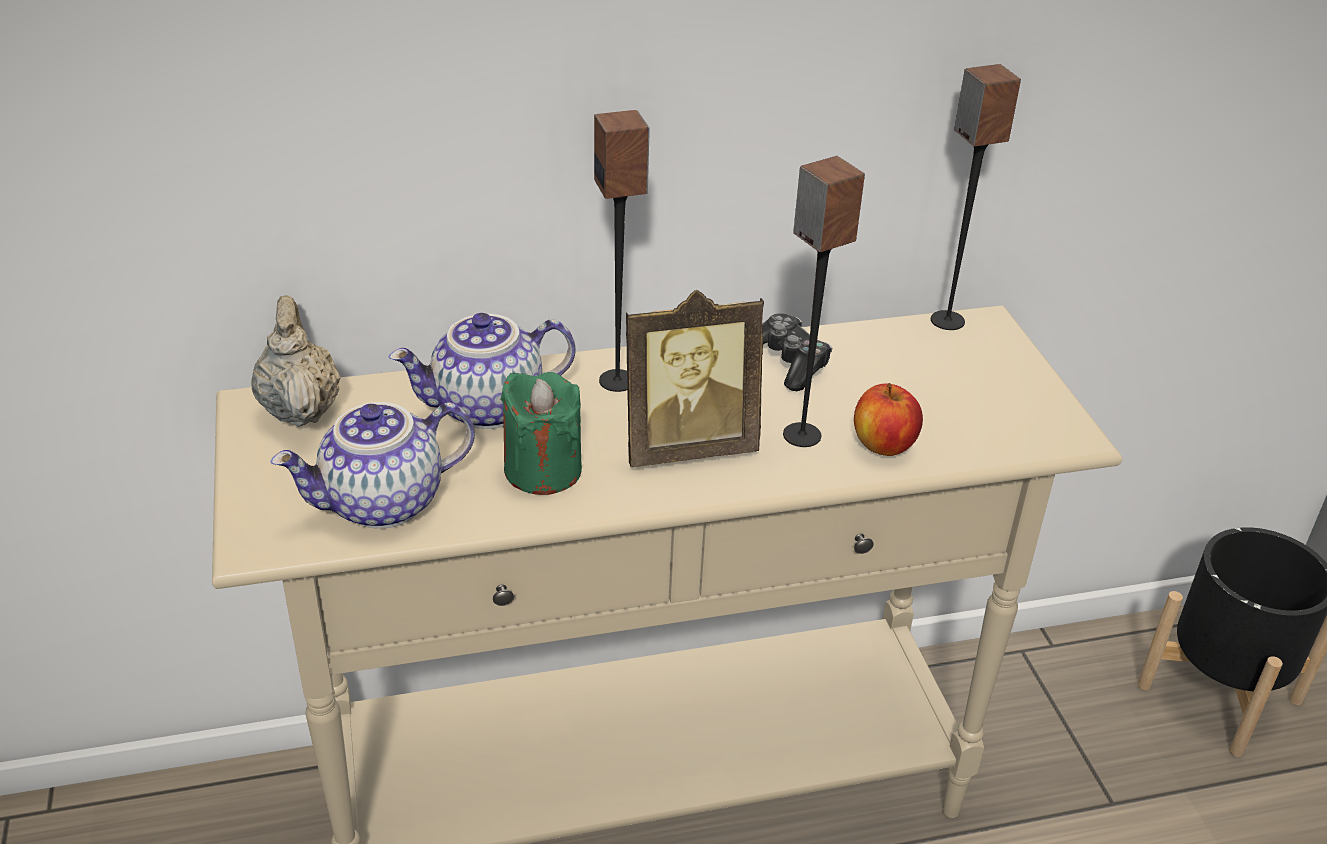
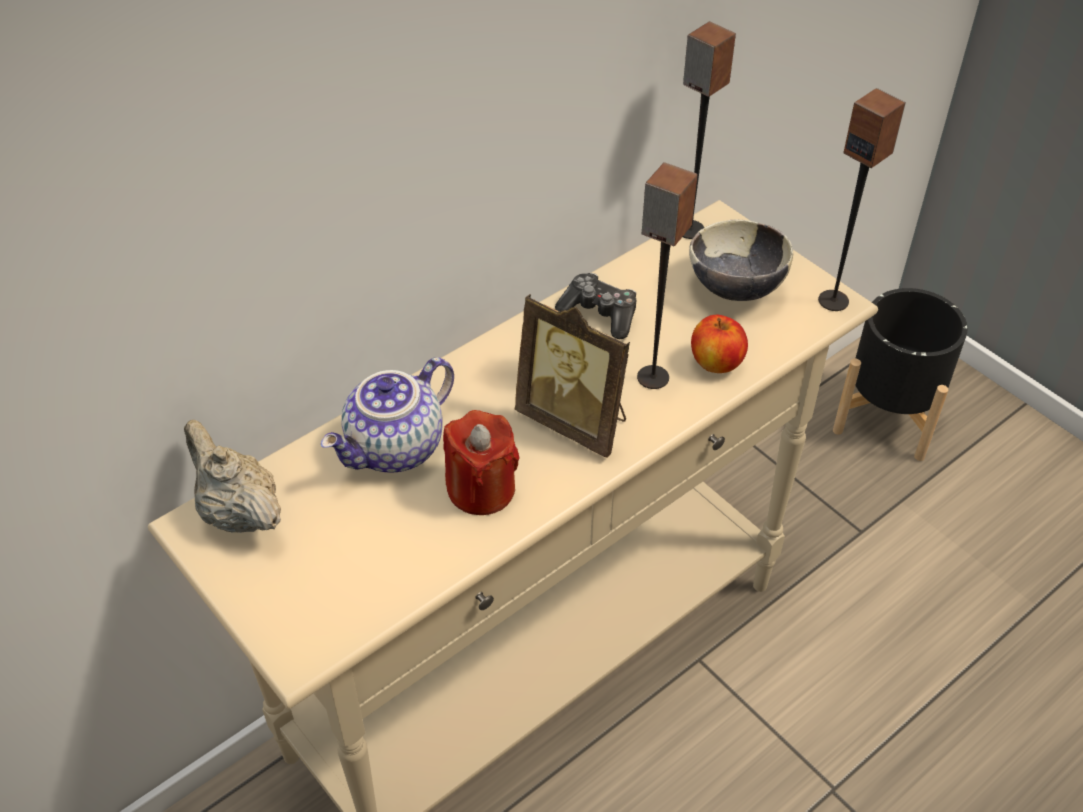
camera: 25 degrees left, 10 degrees up
(383, 504) = (377, 574): teapot -> none
(543, 470) = (481, 489): green candle -> red candle
(618, 381) = (481, 381): speaker -> speaker (834, 300)
(687, 446) = (575, 421): picture frame -> picture frame turned 75 degrees clockwise
(959, 386) = (735, 288): none -> bowl

